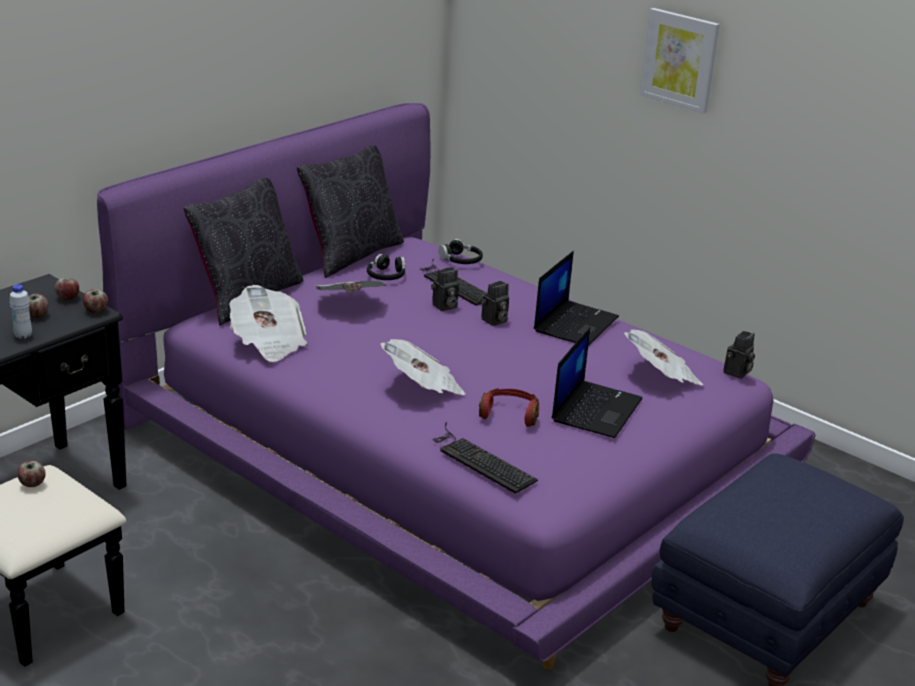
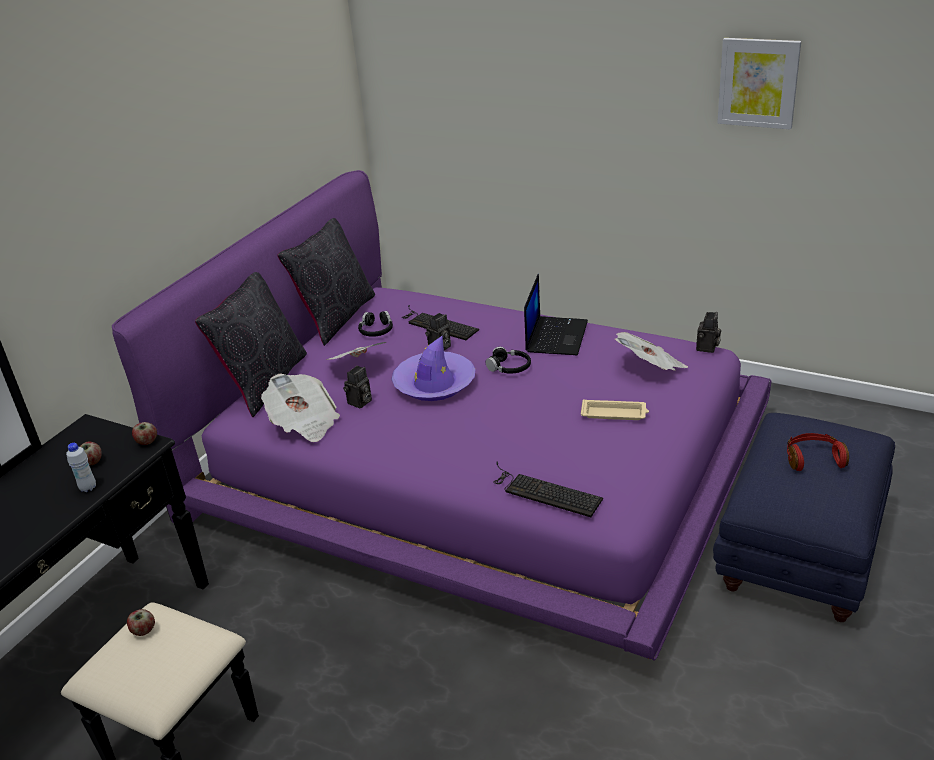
camera: 10 degrees left, 5 degrees up
(68, 298) = (114, 435): apple -> none
(420, 338) = (434, 384): none -> purple hat
(423, 388) = (460, 432): newspaper -> none
(461, 260) = (431, 300): black headphones -> black headphones (509, 367)
(494, 321) = (488, 351): camera -> camera (360, 403)
(510, 414) = (546, 439): red headphones -> red headphones (813, 459)
(596, 409) = (615, 414): laptop -> beige tray
(680, 60) = (588, 87): picture -> picture (758, 82)

